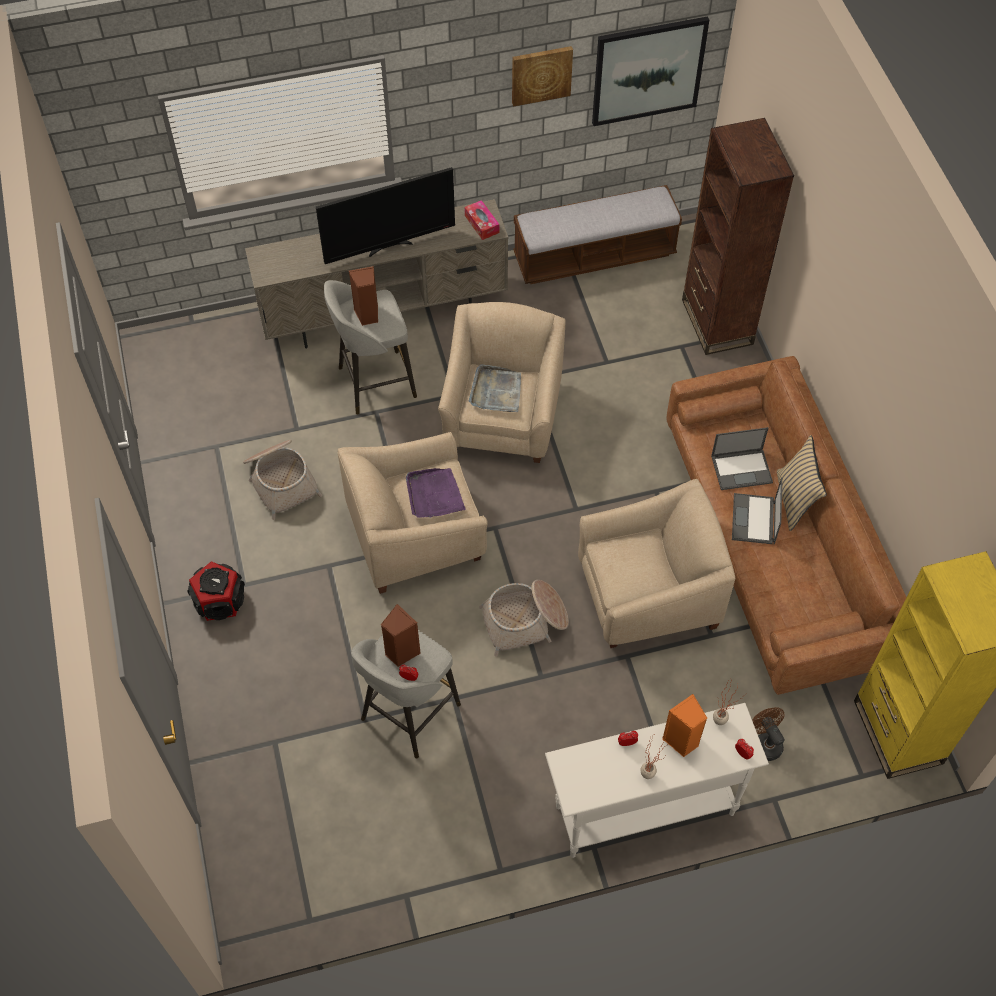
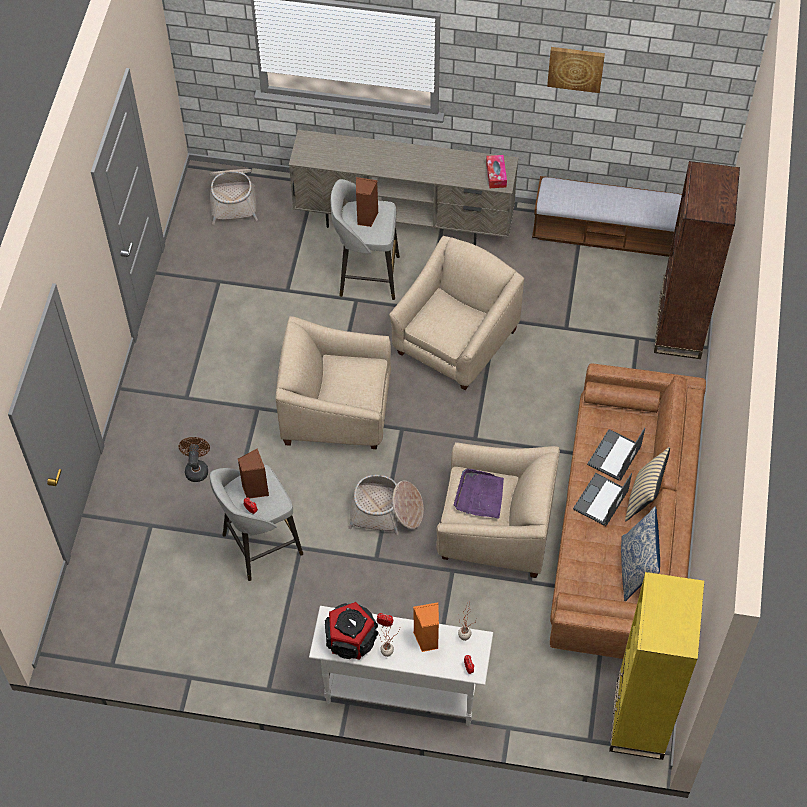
camera: 25 degrees right, 0 degrees up
(219, 601) = (162, 403): speaker -> speaker (350, 638)
(281, 480) = (254, 327): basket -> basket (233, 198)
(389, 247) = (411, 168): television -> none
(434, 495) = (352, 381): purple tray -> purple tray (479, 495)
(496, 391) = (445, 317): grey tray -> none
(648, 71) = (674, 93): picture -> none
(742, 469) = (614, 456): laptop -> laptop turned 105 degrees clockwise
(765, 743) = (525, 682): brown fan -> brown fan (196, 468)
(828, 576) = (636, 569): none -> pillow

